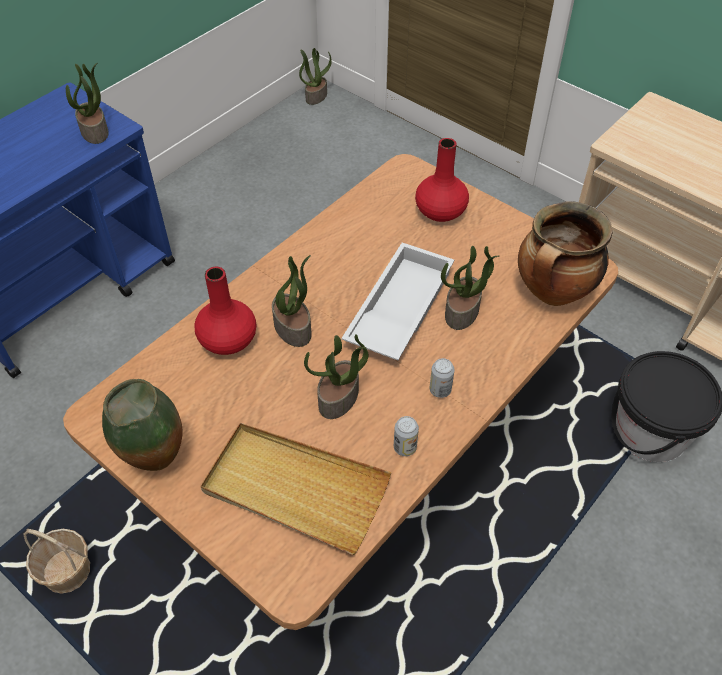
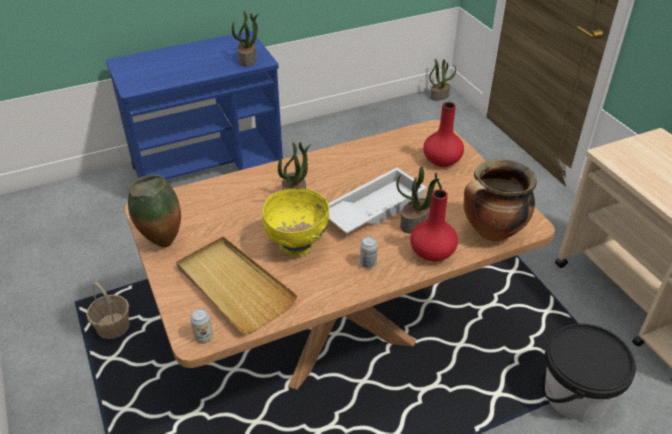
camera: 25 degrees right, 10 degrees down
(229, 340) = (250, 192): red vase -> red vase (433, 252)
(339, 398) = (297, 246): potted plant -> yellow bowl
(405, 447) = (320, 288): can -> can (203, 337)

